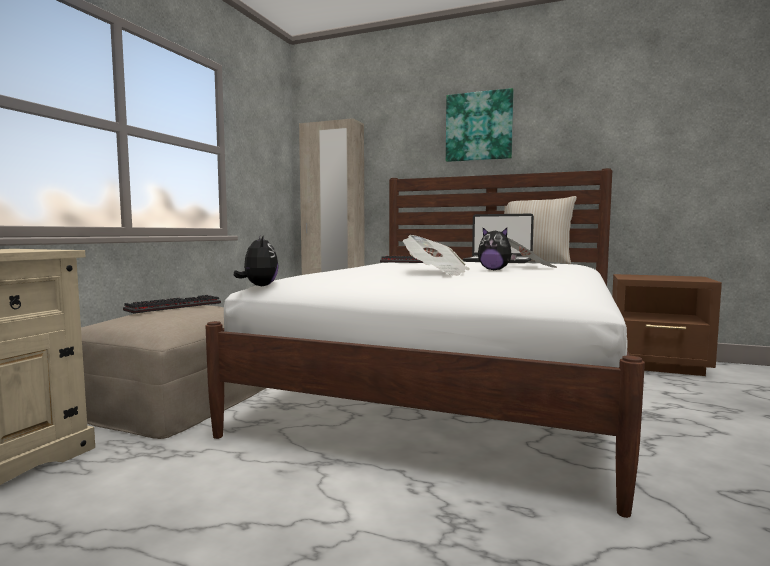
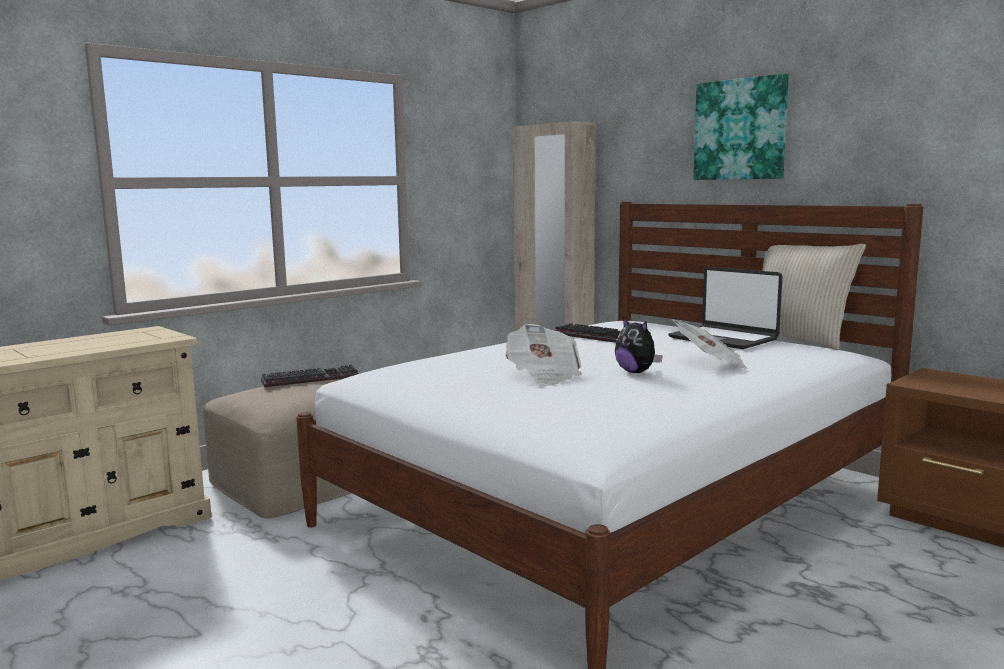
camera: 25 degrees right, 5 degrees up
(259, 286) = (345, 380): plush toy -> none

